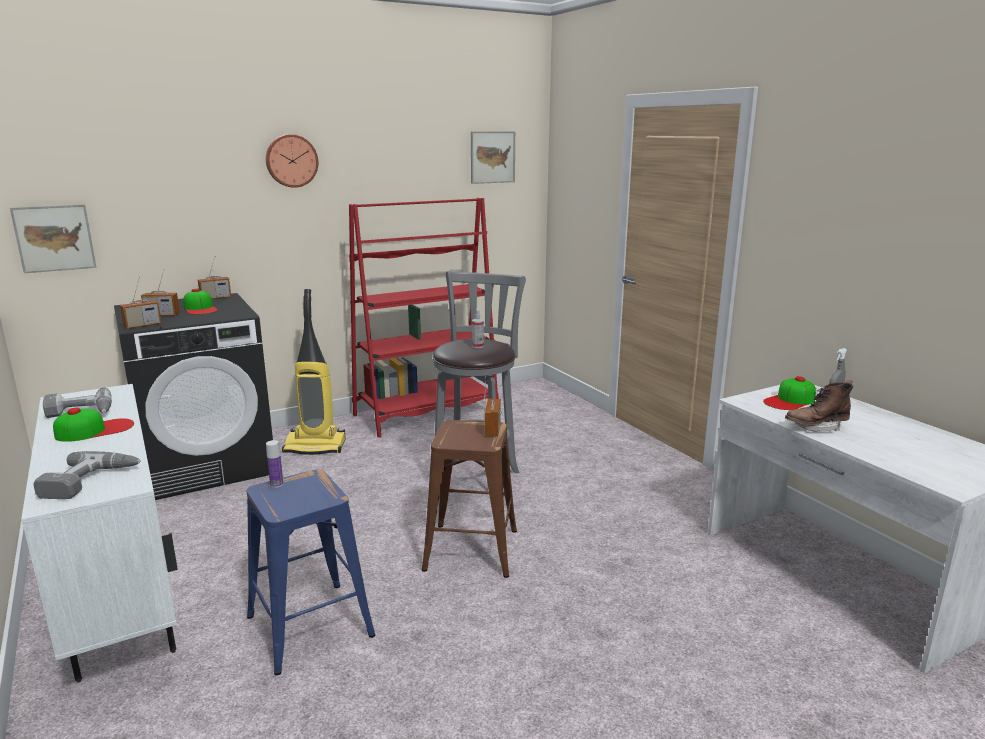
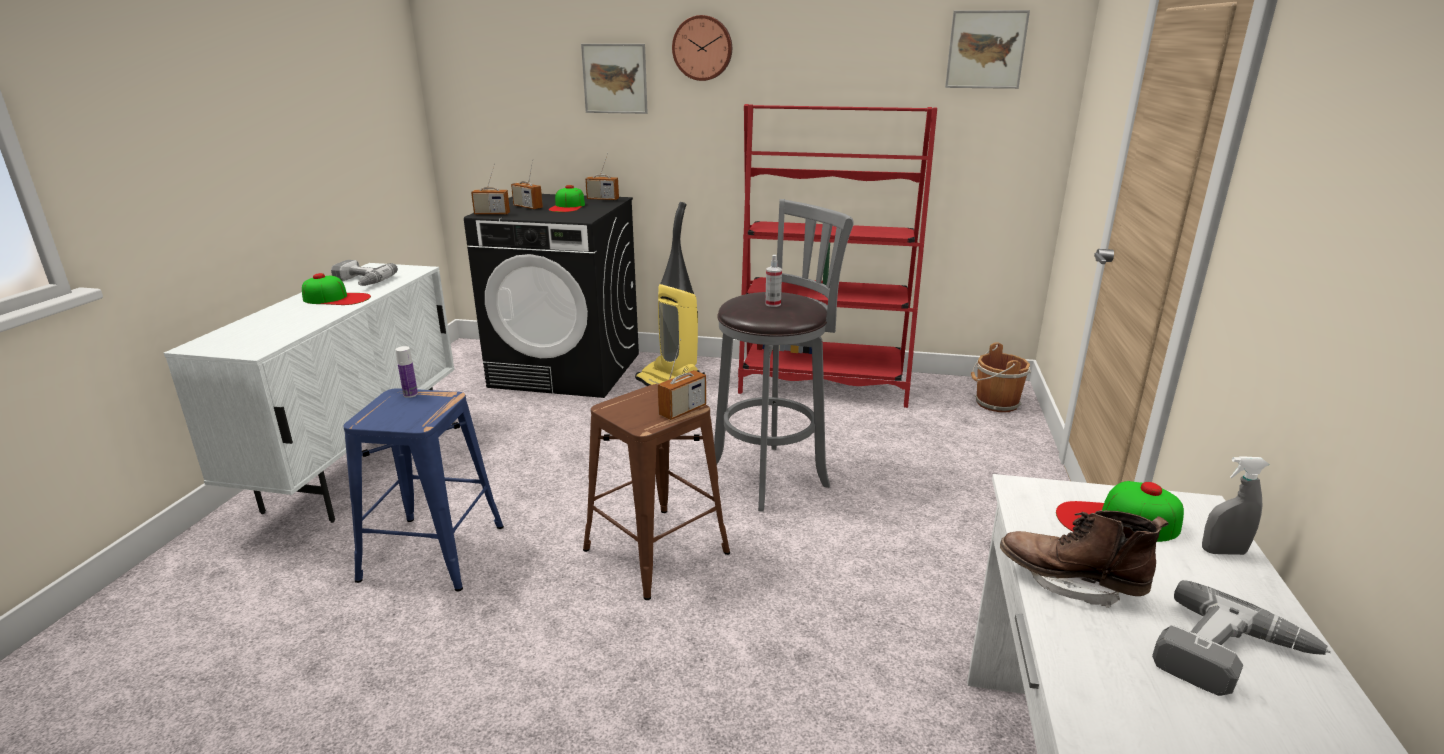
camera: 40 degrees right, 5 degrees up
(54, 238) = (476, 120): picture -> picture (615, 78)
(90, 482) = (246, 339): power drill -> power drill (1232, 659)
(542, 395) = (995, 403): none -> brown bucket

